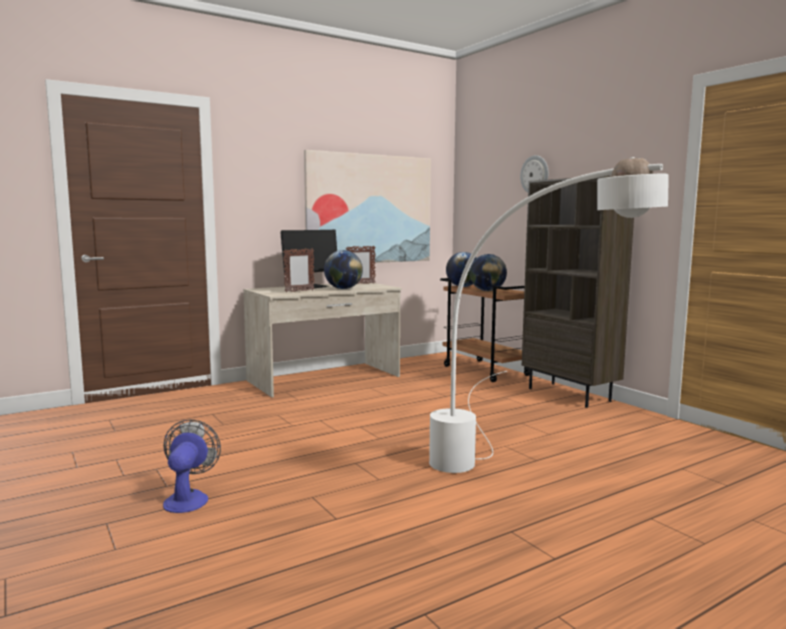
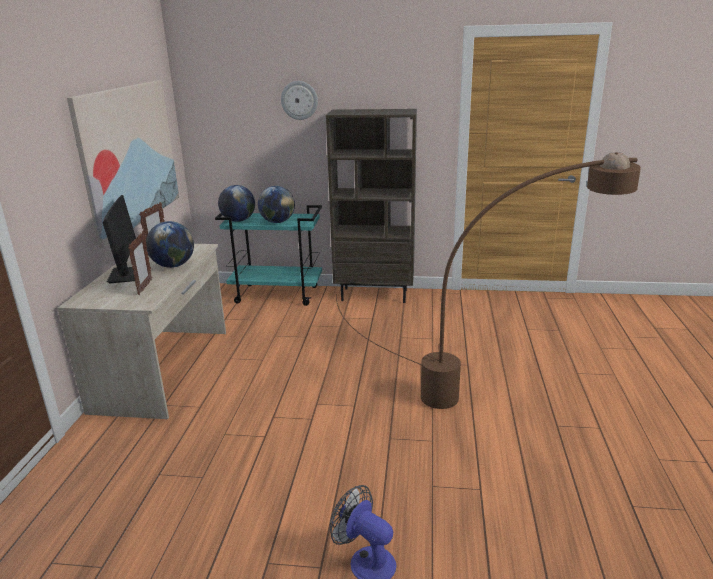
camera: 50 degrees left, 15 degrees up
(487, 371) = (278, 294): brown cart -> turquoise cart
(512, 473) = (479, 383): white floor lamp -> brown floor lamp

